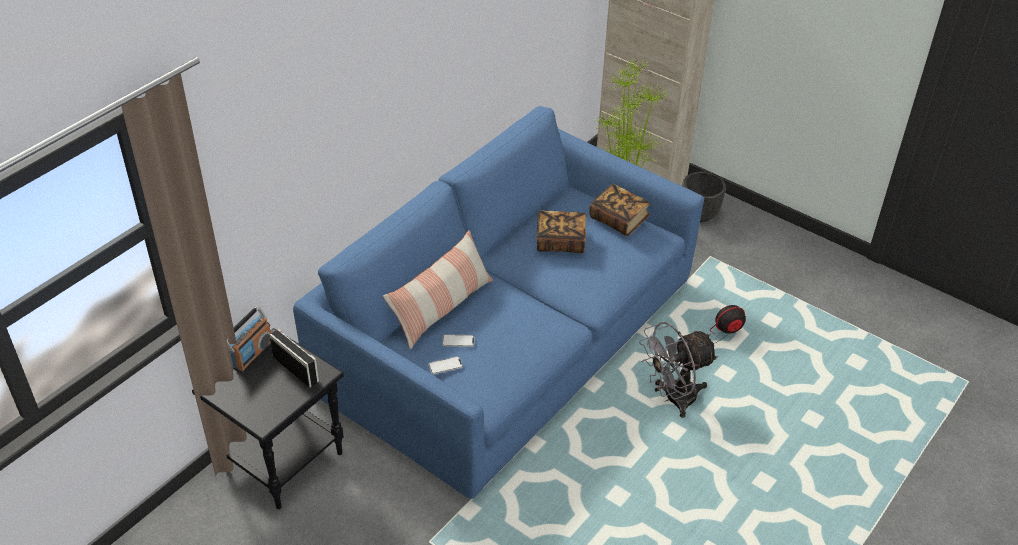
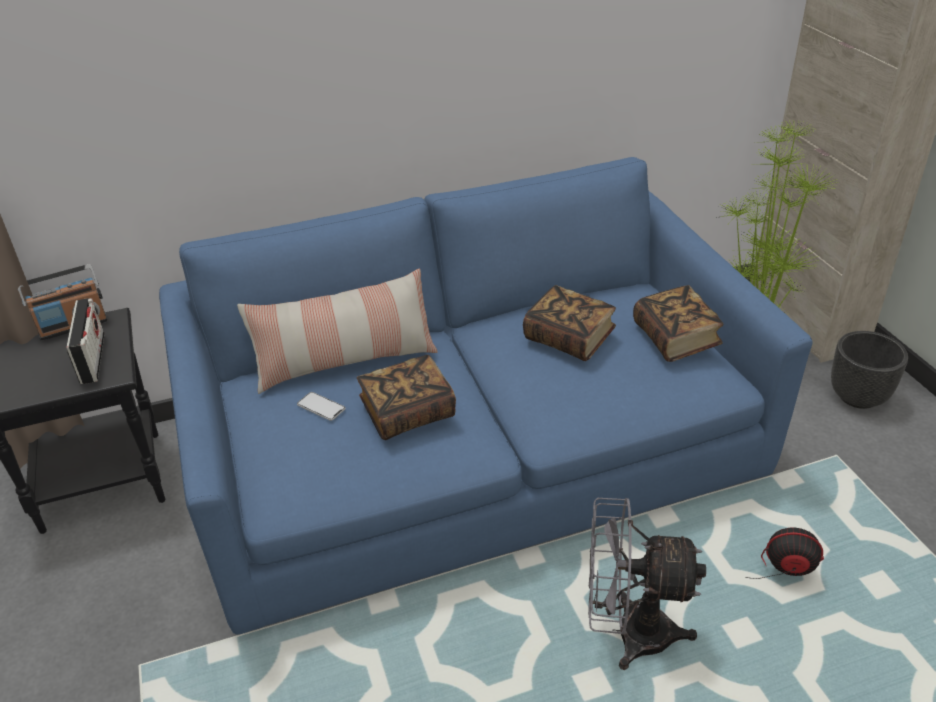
camera: 35 degrees right, 5 degrees down
(445, 366) = (275, 430): phone -> none
(511, 324) = (407, 412): none -> book

